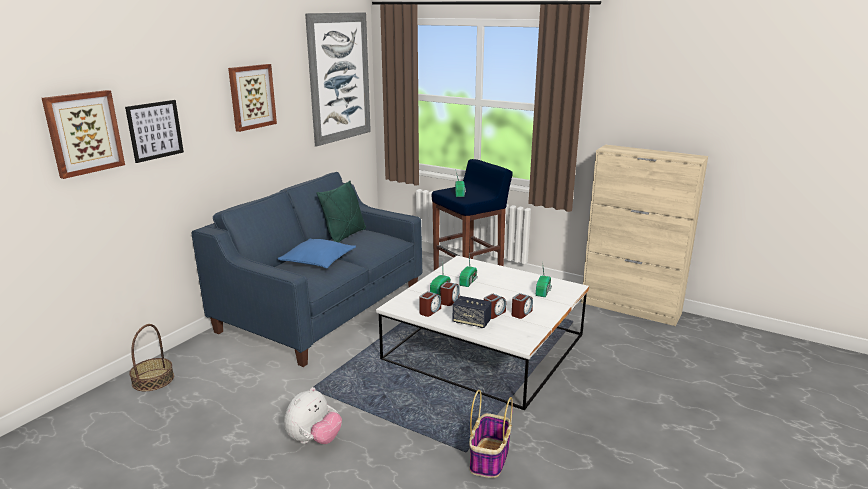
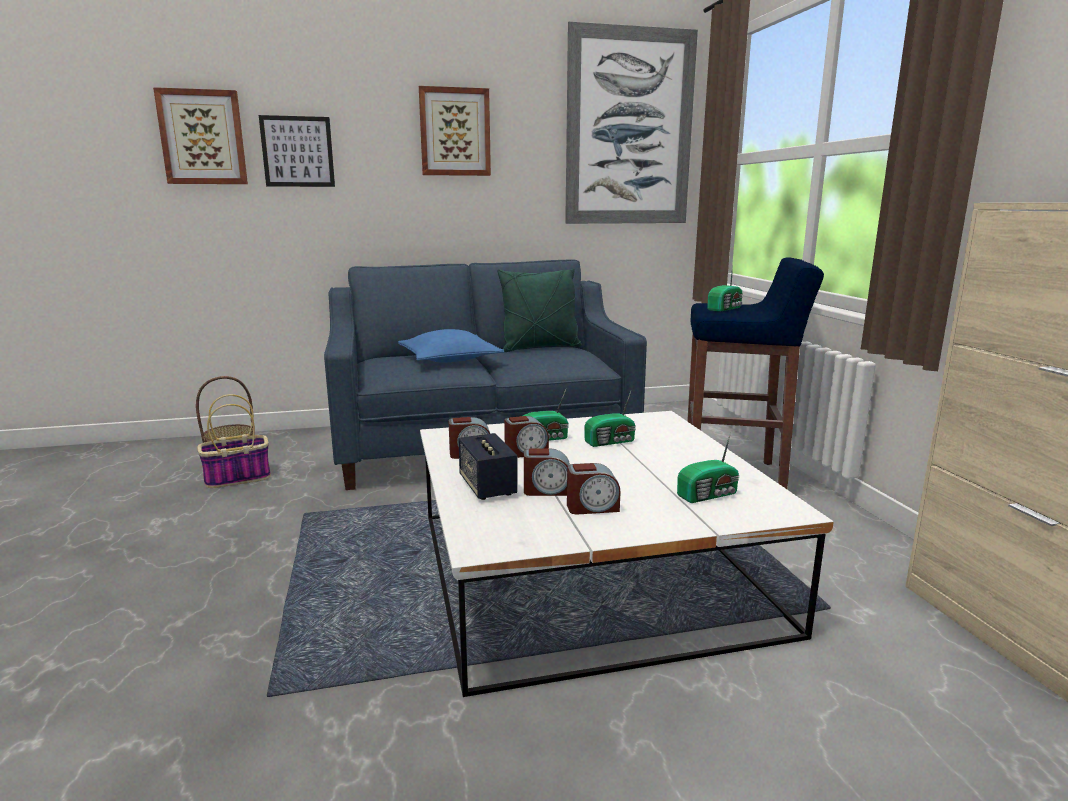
camera: 45 degrees right, 5 degrees down
(314, 440) = (193, 566): plush toy -> none
(489, 459) = (268, 732): basket -> basket (237, 478)

